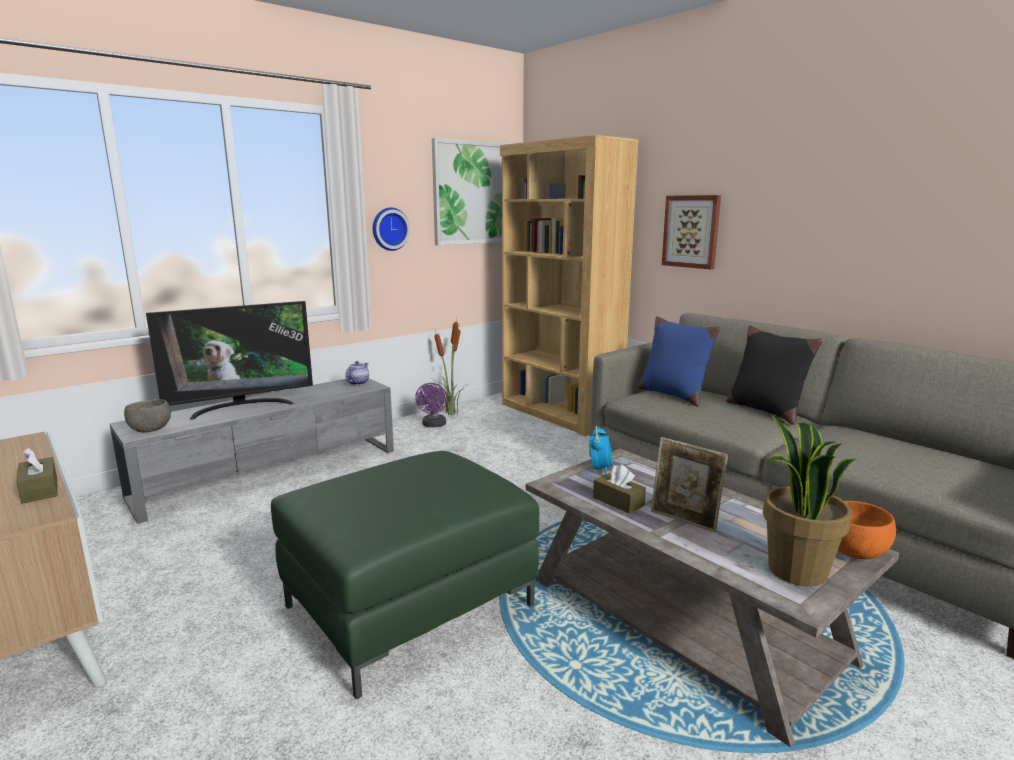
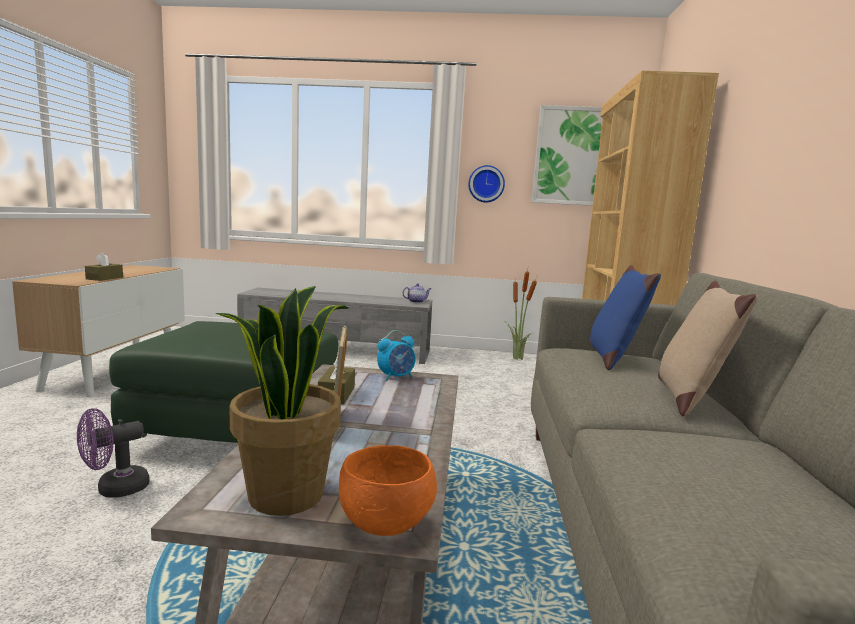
camera: 45 degrees right, 5 degrees down
(151, 430) = (261, 293): grey bowl -> none
(241, 407) = (324, 295): television -> none
(433, 425) = (486, 360): purple fan -> purple fan (114, 489)
(691, 231) = (749, 175): picture -> none
(765, 410) = (689, 398): black pillow -> beige pillow

